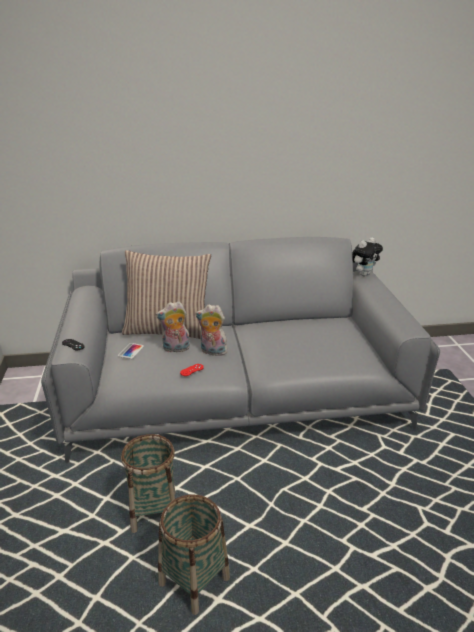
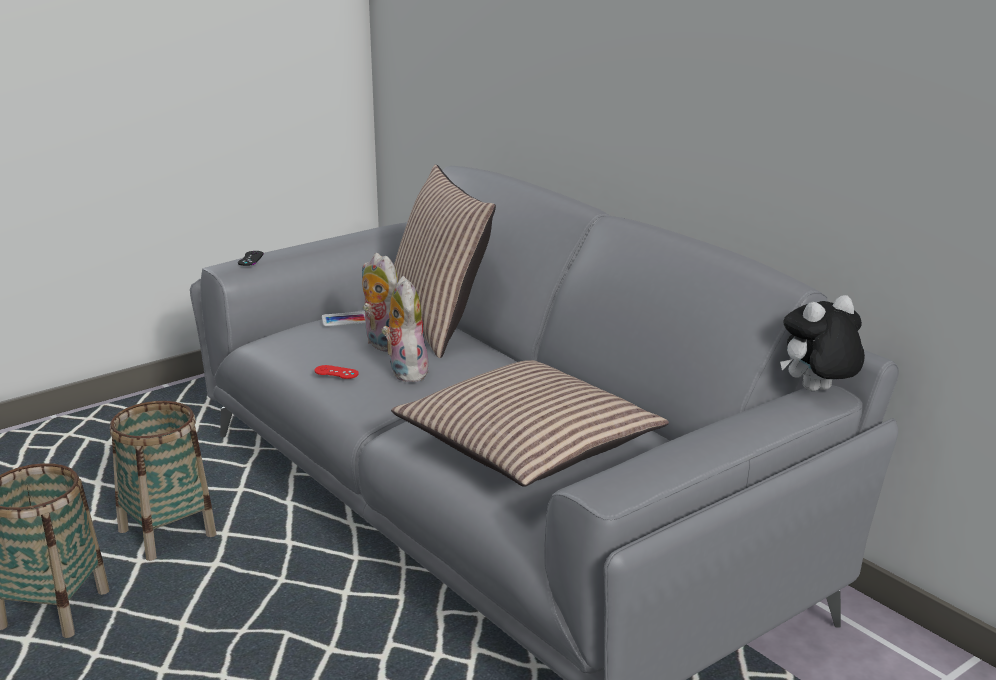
camera: 60 degrees right, 5 degrees down
(312, 344) = (528, 444): none -> pillow
(363, 274) = (817, 392): plush toy -> plush toy turned 135 degrees clockwise

